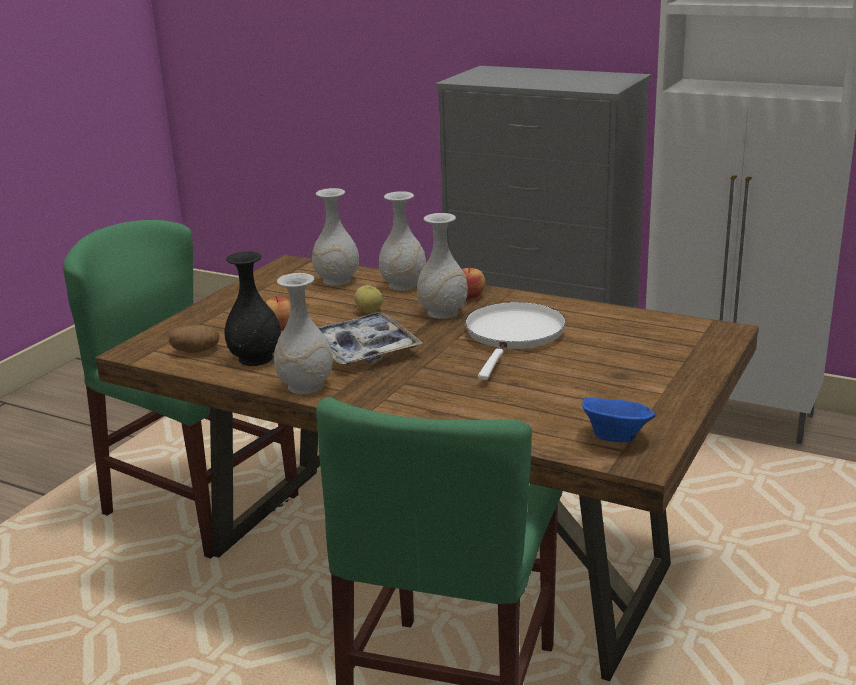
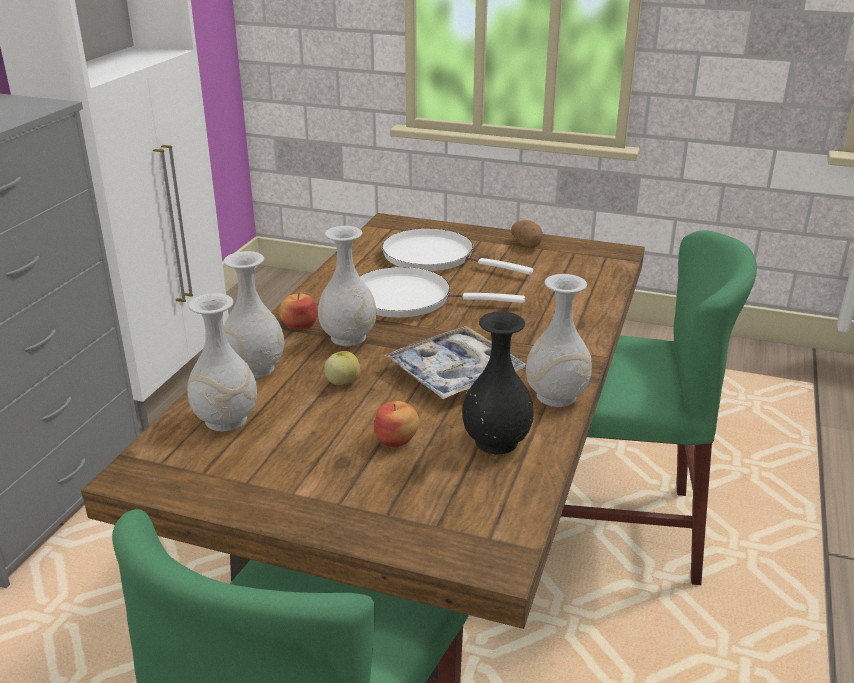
camera: 100 degrees left, 5 degrees up
(195, 351) = (484, 496): potato -> potato (527, 244)
(615, 438) = (589, 259): blue bowl -> none
(619, 350) = (434, 257): none -> white frying pan

